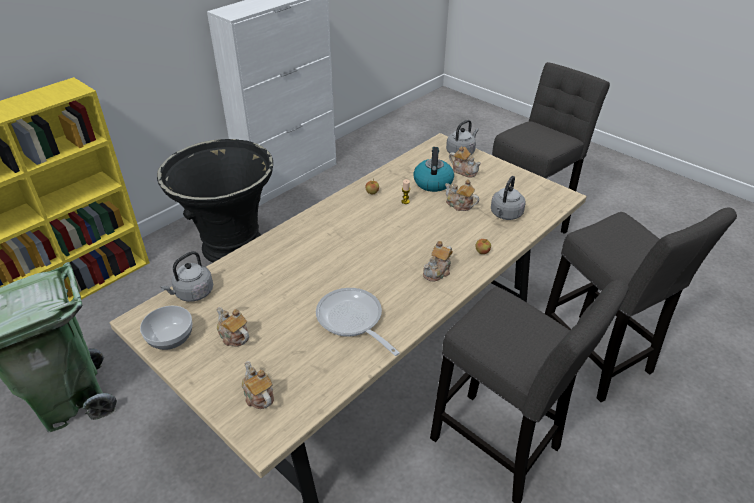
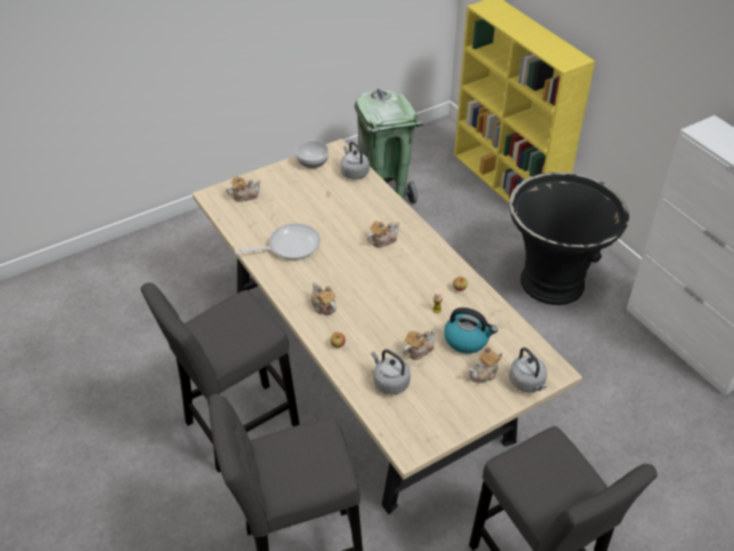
camera: 105 degrees right, 5 degrees up
(233, 336) = (301, 189): teapot -> teapot (382, 240)

